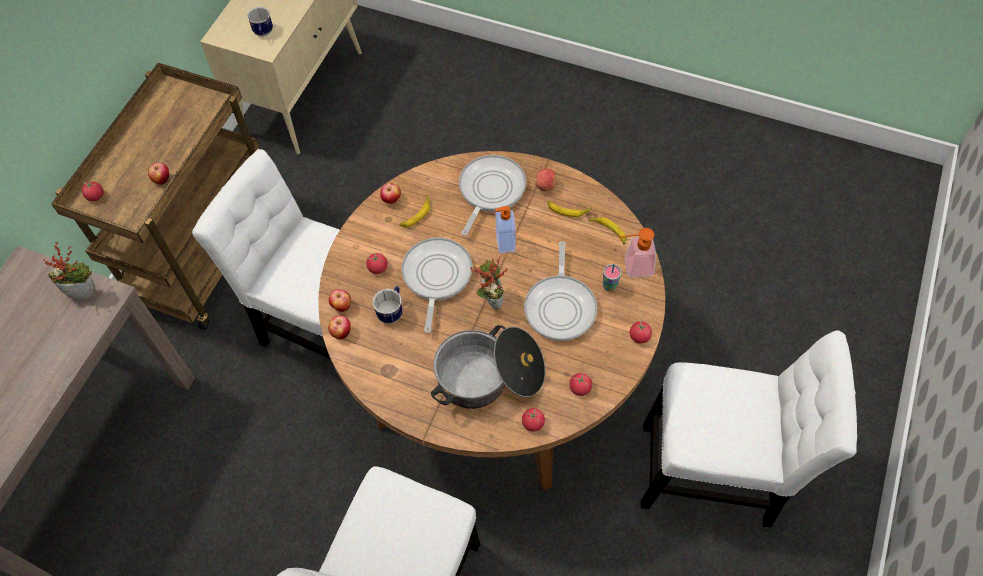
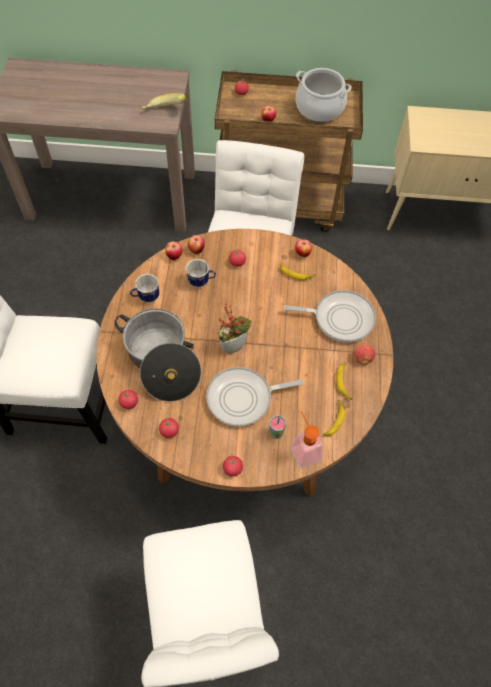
camera: 70 degrees right, 0 degrees up
(85, 292) = (165, 112): potted plant -> banana
(170, 121) = (319, 108): none -> cooking pot
(263, 34) = (434, 138): mug -> mug (146, 297)
(436, 277) = (242, 302): frying pan -> none
(504, 243) = (291, 342): soap dispenser -> none

